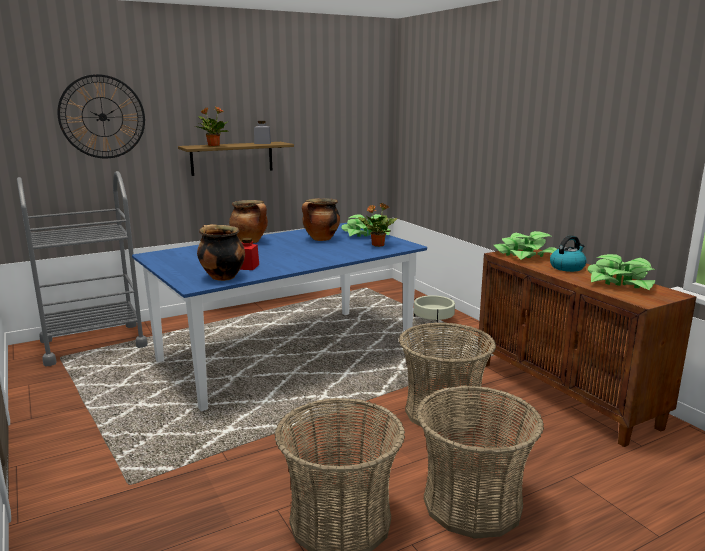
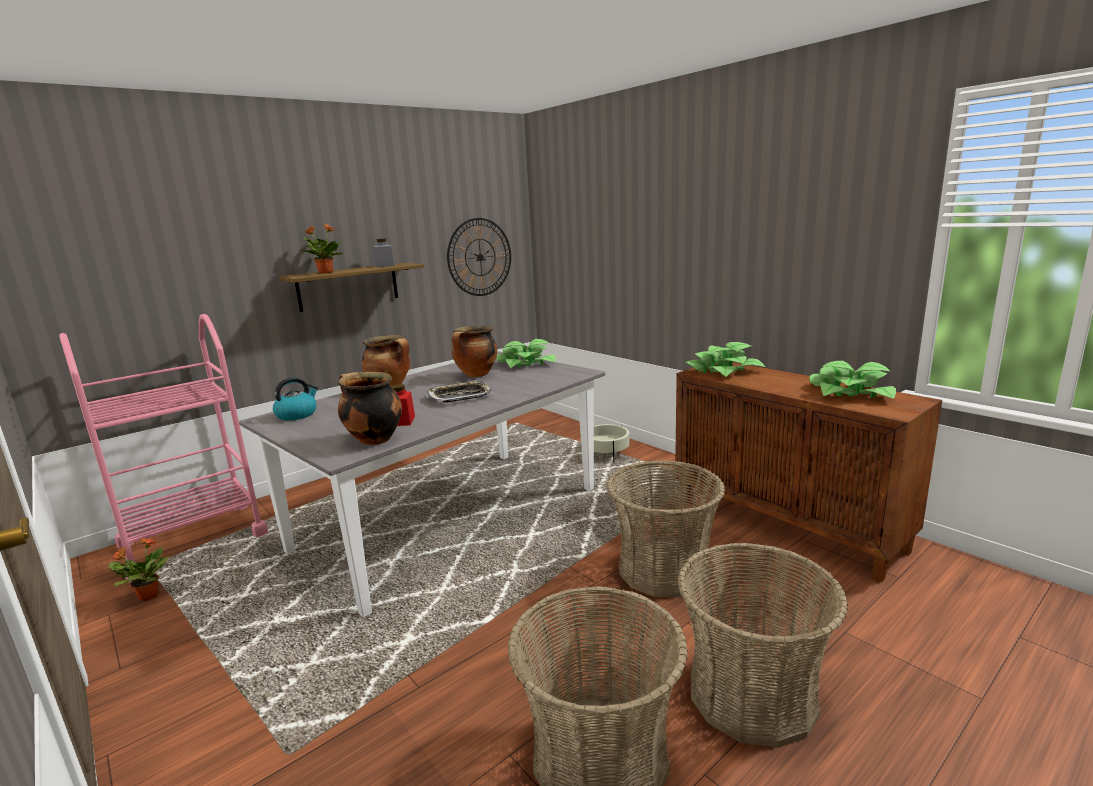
camera: 10 degrees left, 0 degrees up
(93, 343) = (193, 539): grey cart -> pink cart
(102, 117) = (174, 245): wall clock -> wall clock (480, 257)
(286, 354) = (450, 519): blue dining table -> grey dining table
(300, 254) = (460, 396): none -> tray
(377, 245) = (547, 375): potted plant -> potted plant (148, 596)
(567, 267) = (780, 380): kettle -> kettle (297, 414)

